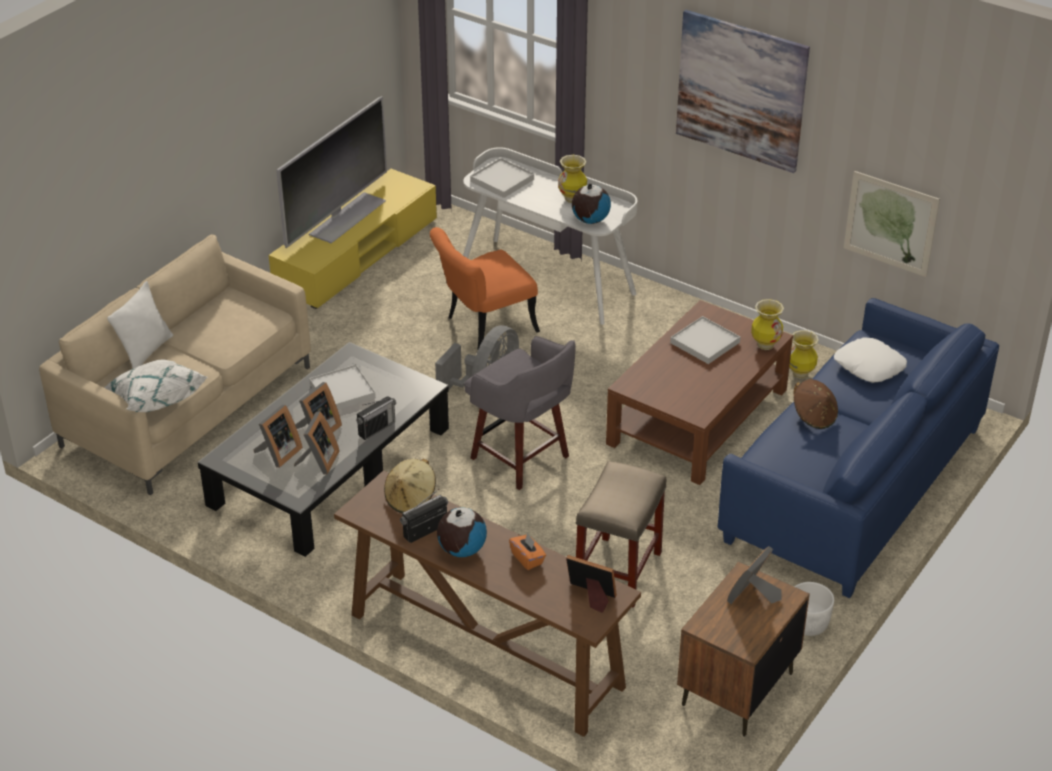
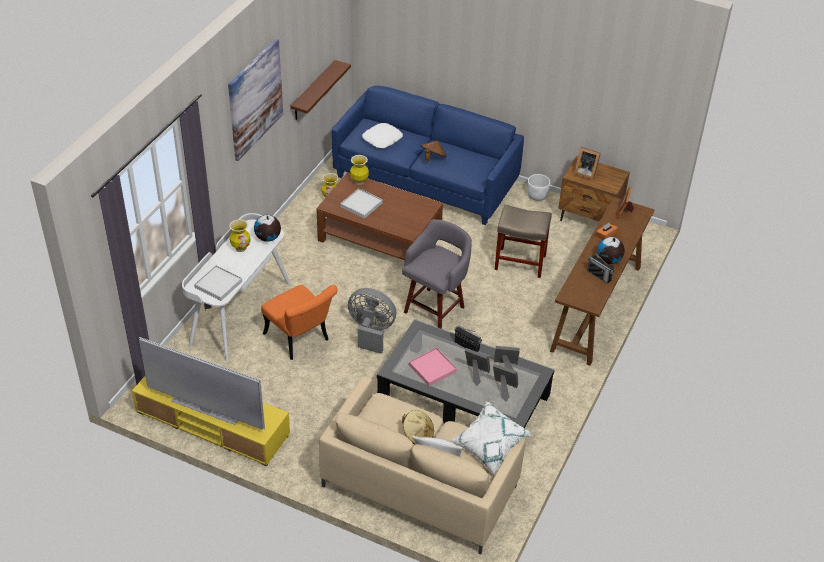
camera: 100 degrees left, 5 degrees up
(342, 391) = (432, 368): white tray -> pink tray
(411, 499) = (576, 284): beige hat -> beige hat (418, 435)
(890, 223) = (313, 91): picture -> brown shelf

